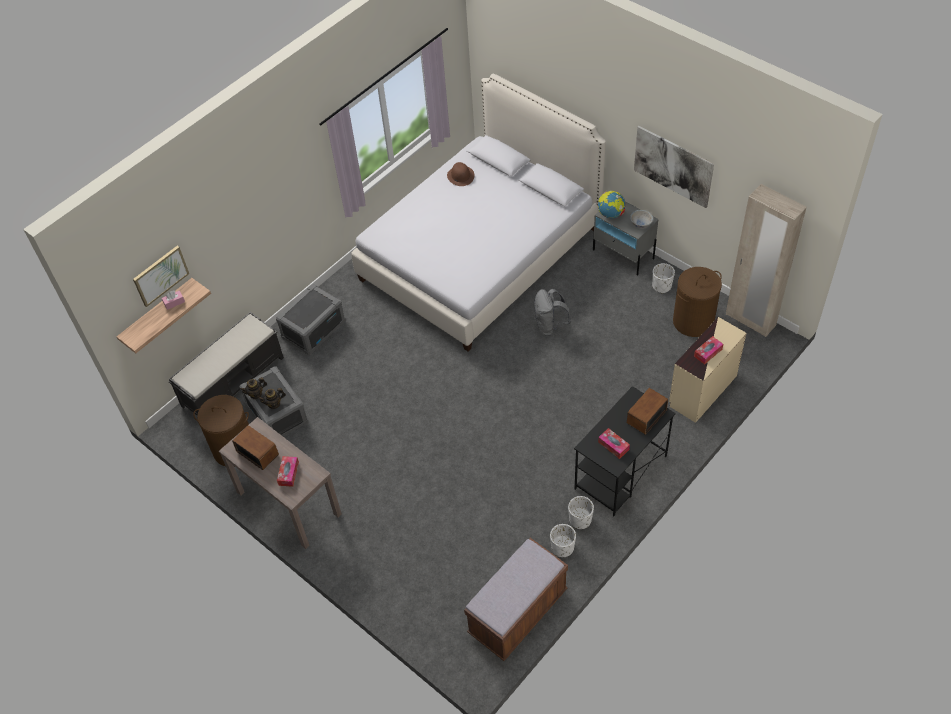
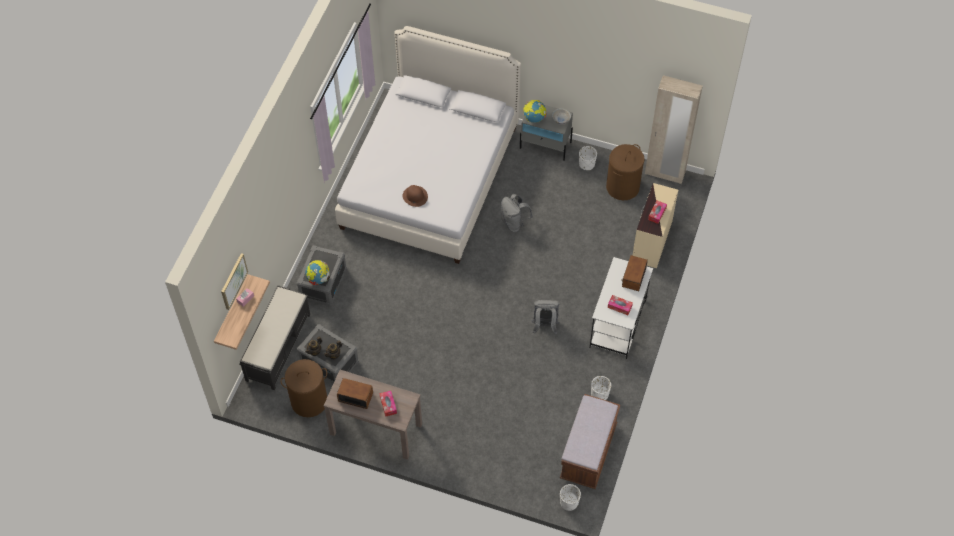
camera: 25 degrees left, 5 degrees up
(300, 319) = (318, 279): none -> globe
(460, 176) = (399, 117): brown hat -> brown hat (415, 196)
(533, 448) = (544, 326): none -> grey backpack
(580, 520) = (603, 369): white planter -> white planter (569, 502)
(620, 473) = (617, 324): black desk -> white desk
(673, 166) = (583, 72): picture -> none

